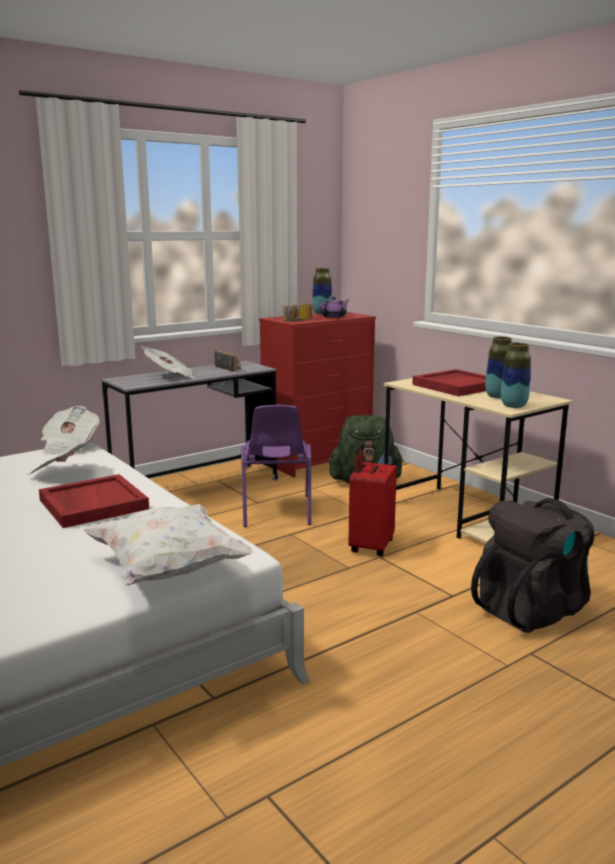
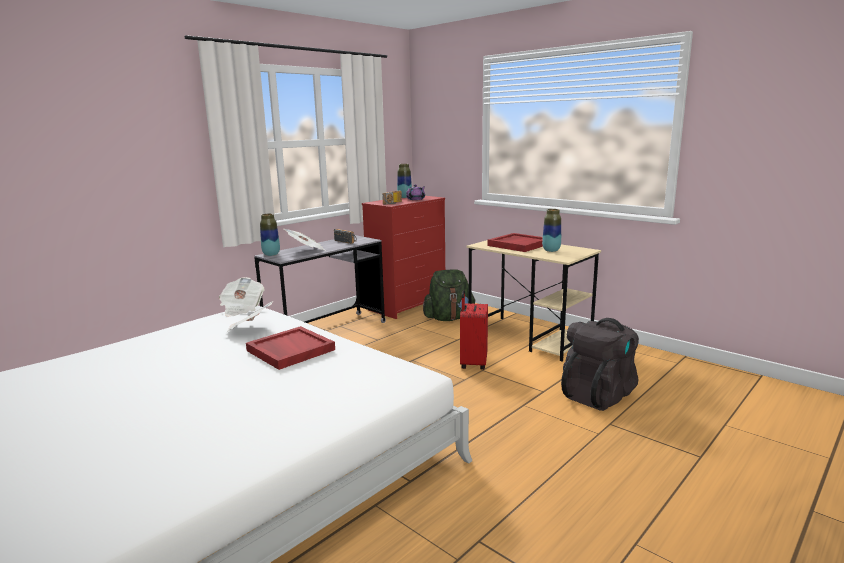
camera: 10 degrees left, 0 degrees up
(169, 569) = (377, 391): white pillow -> none
(276, 511) = (394, 345): purple chair -> none
(513, 406) = (566, 256): vase -> vase (271, 254)

